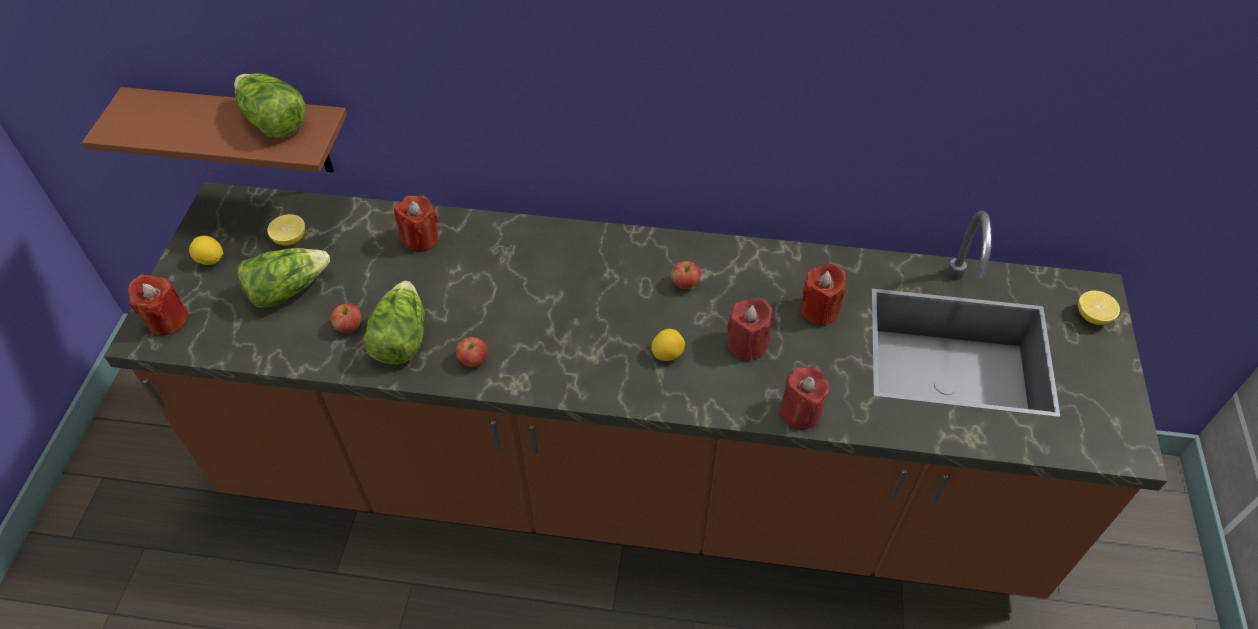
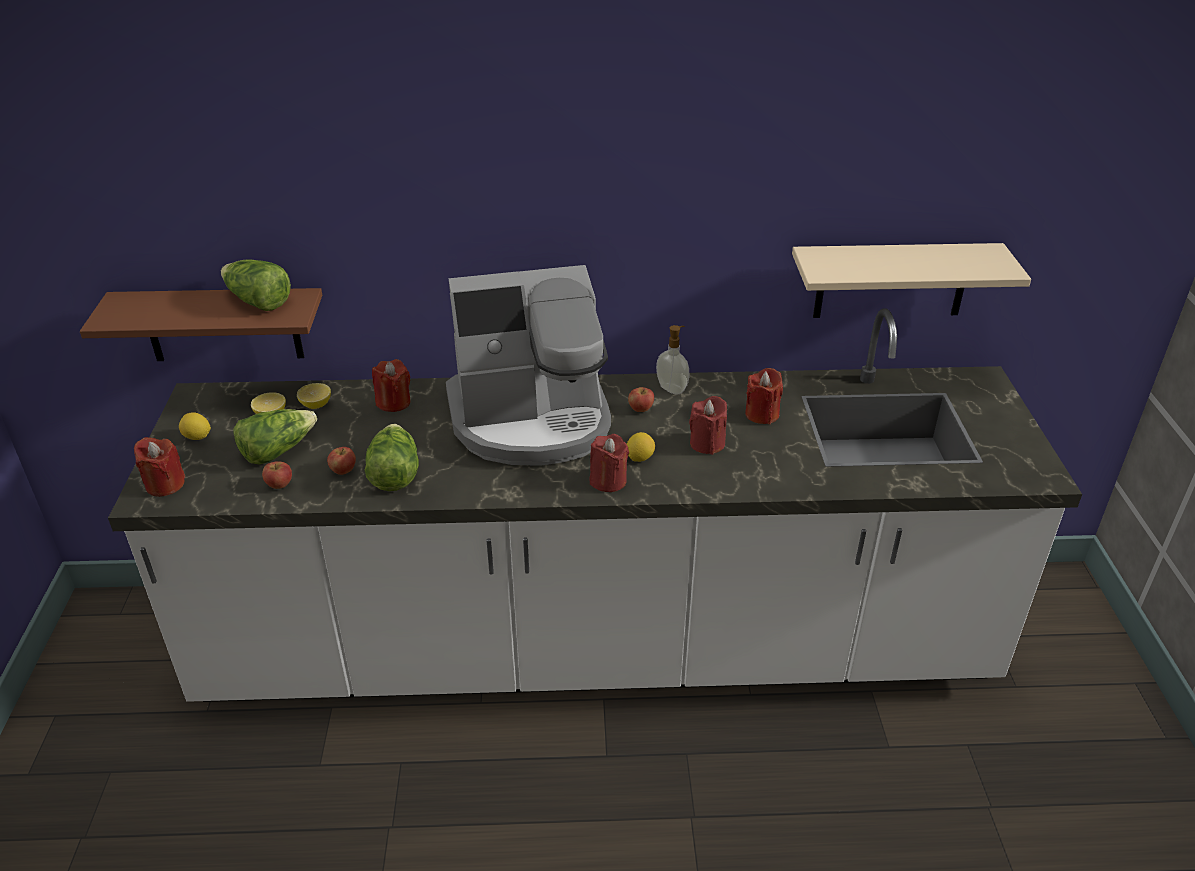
camera: 10 degrees left, 15 degrees down
(473, 360) = (466, 481): apple -> apple (279, 485)
(562, 284) = (531, 420): none -> coffee machine
(629, 482) = (597, 646): brown counter -> white counter
(727, 258) = (672, 388): none -> soap dispenser
(800, 411) = (766, 484): red candle -> red candle (608, 480)
(1003, 171) = (891, 280): none -> beige shelf
(1092, 317) = (987, 395): lemon -> lemon (316, 405)

